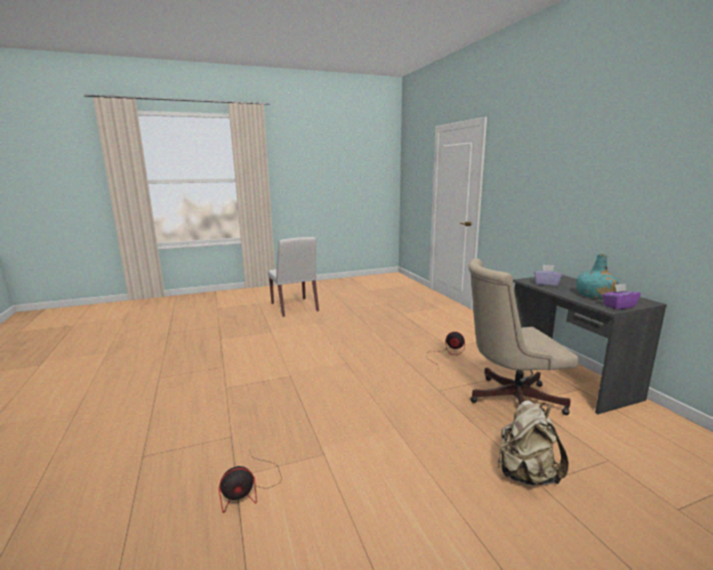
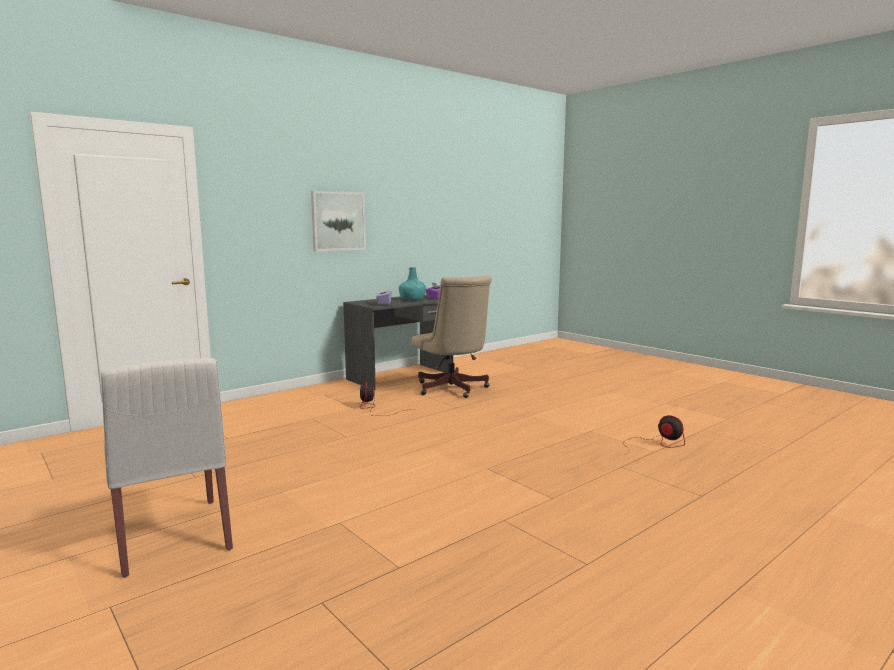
camera: 110 degrees left, 5 degrees down
(294, 307) = (173, 536): white chair -> white chair turned 105 degrees clockwise
(526, 474) = (536, 387): beige backpack -> none
(572, 188) = (338, 221): none -> picture

